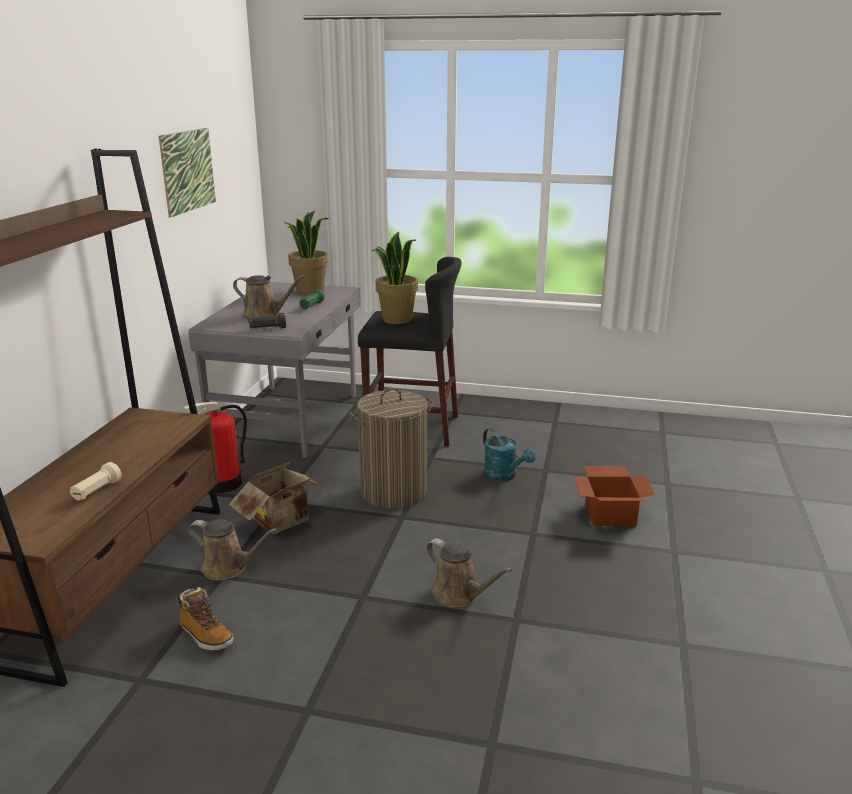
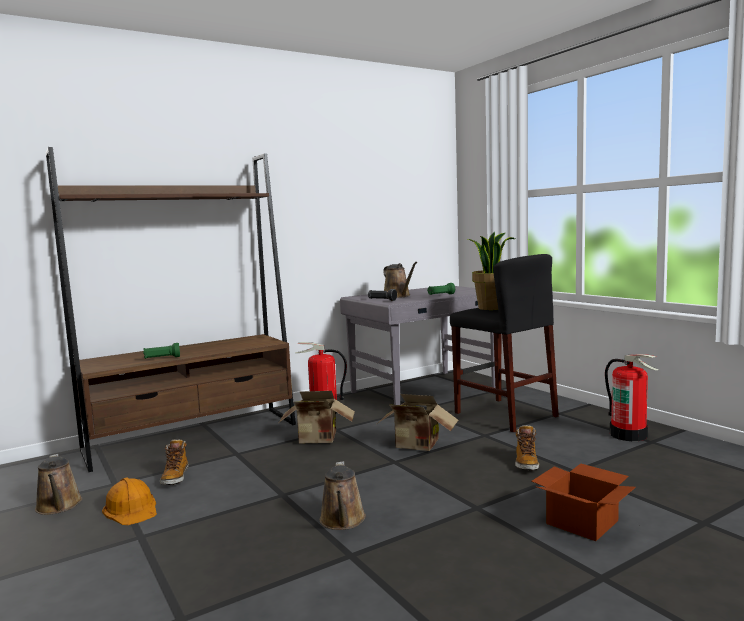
camera: 45 degrees right, 15 degrees down
(96, 491) = (162, 358): beige flashlight -> green flashlight
(188, 171) = (363, 188): picture -> none
(228, 567) = (247, 451): brown watering can -> brown watering can (59, 506)
(231, 693) = (131, 509): none -> orange hard hat
(309, 291) = (461, 290): potted plant -> none
(393, 492) = (417, 446): laundry basket -> cardboard box
(504, 476) = (526, 463): turquoise watering can -> boot
(532, 420) = (629, 435): none -> fire extinguisher

